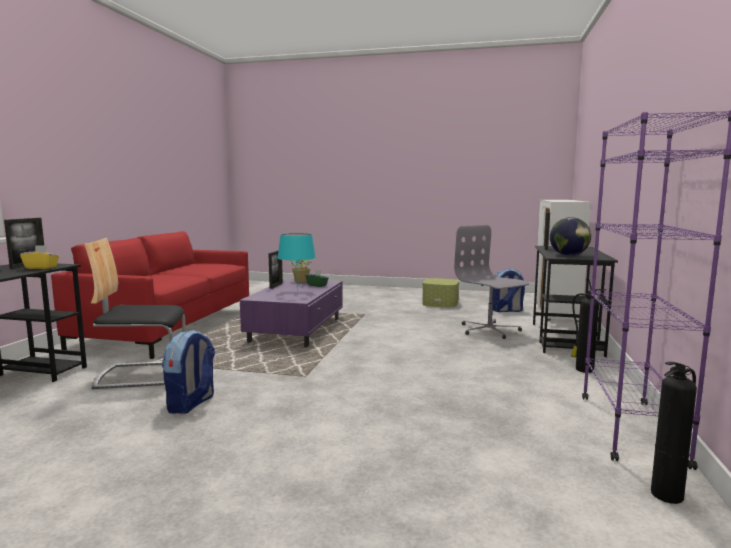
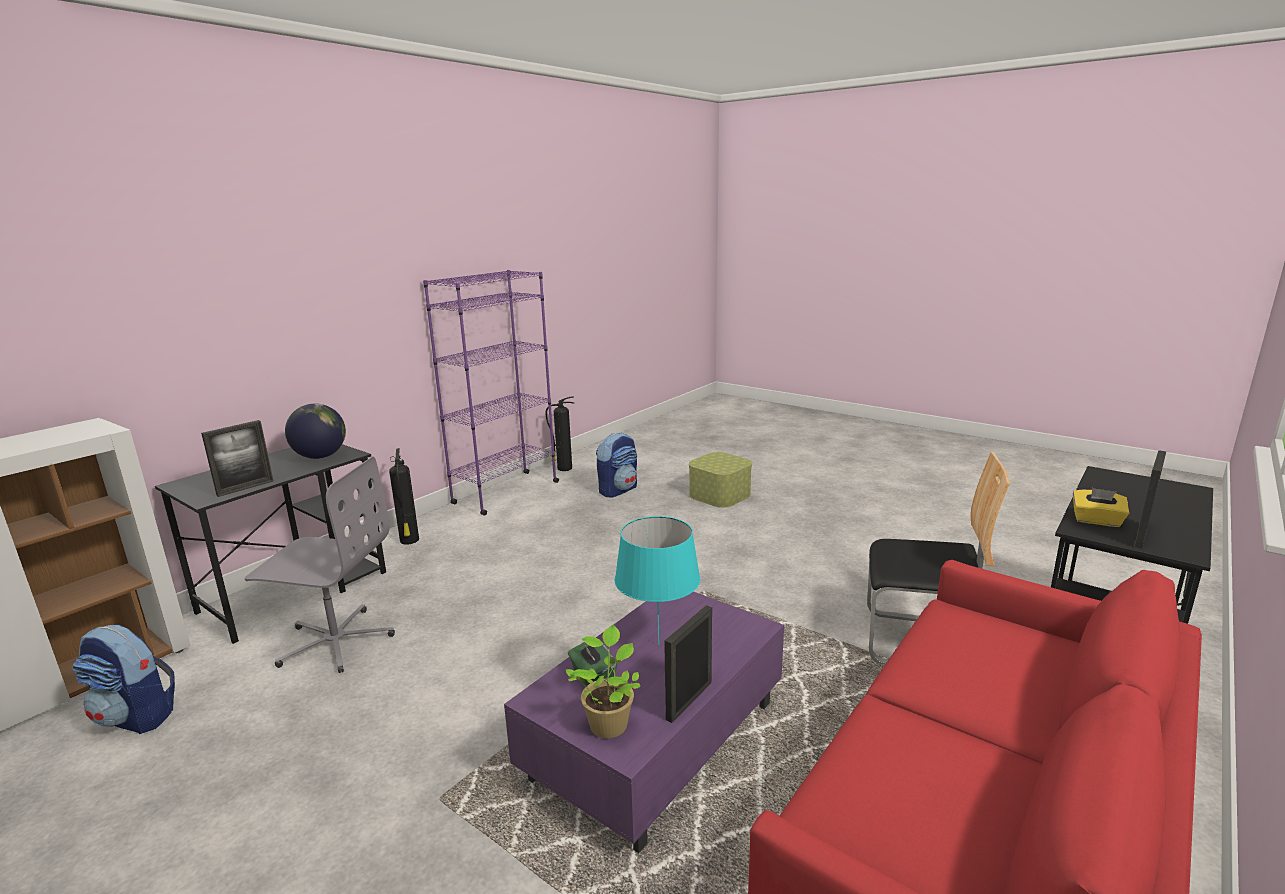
camera: 155 degrees left, 10 degrees up
(191, 404) = (833, 576): backpack -> backpack (618, 490)
(440, 303) = (149, 831): storage box -> storage box (719, 494)
(489, 330) = (336, 641): grey office chair -> grey office chair turned 75 degrees counterclockwise

